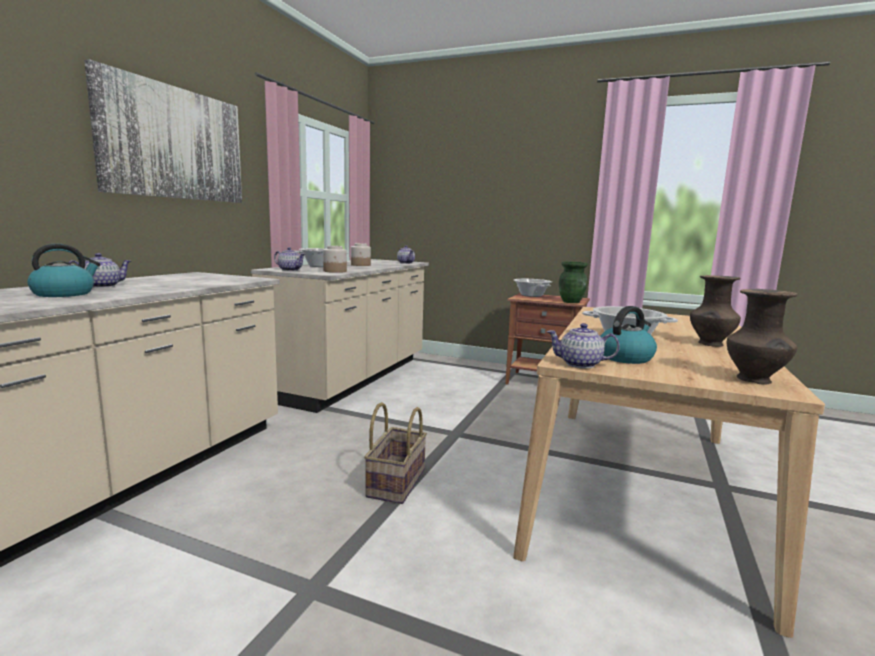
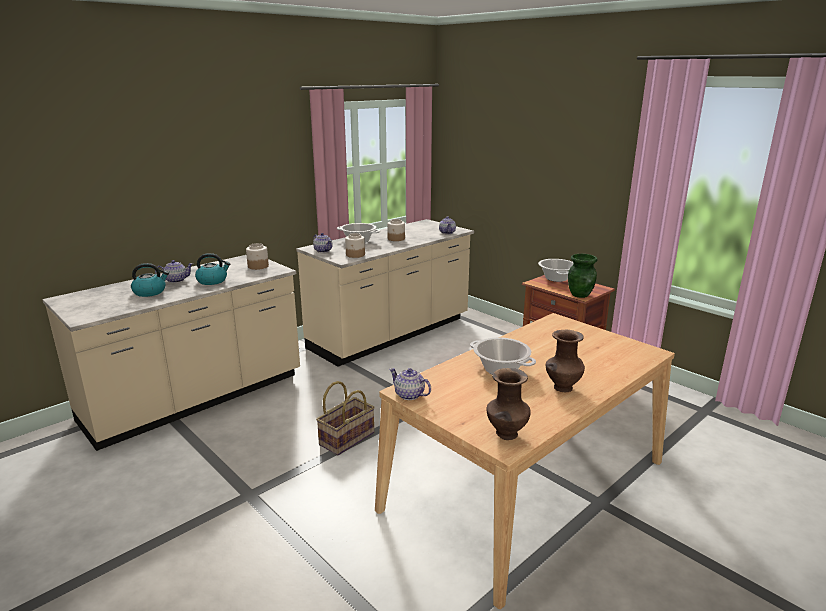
camera: 25 degrees right, 10 degrees up
(174, 143) = (234, 161): picture -> none
(220, 277) = (258, 266): none -> jar
(625, 357) = (456, 393): kettle -> kettle (212, 281)

